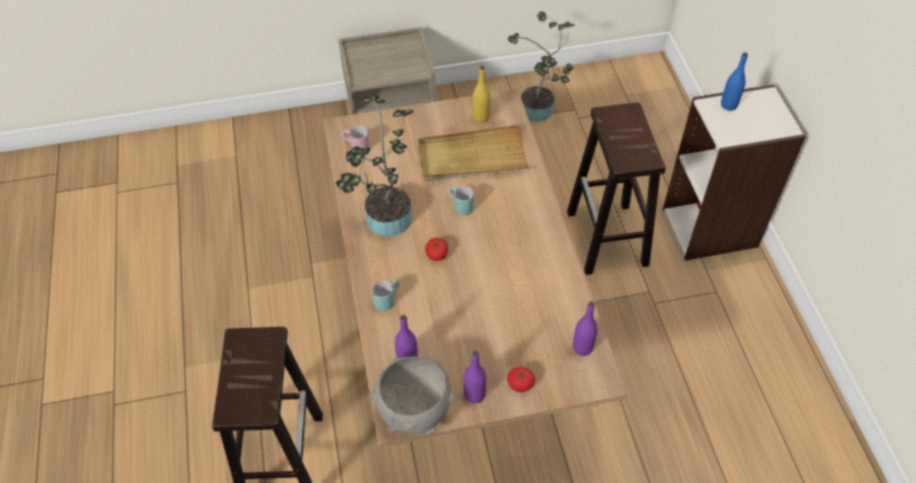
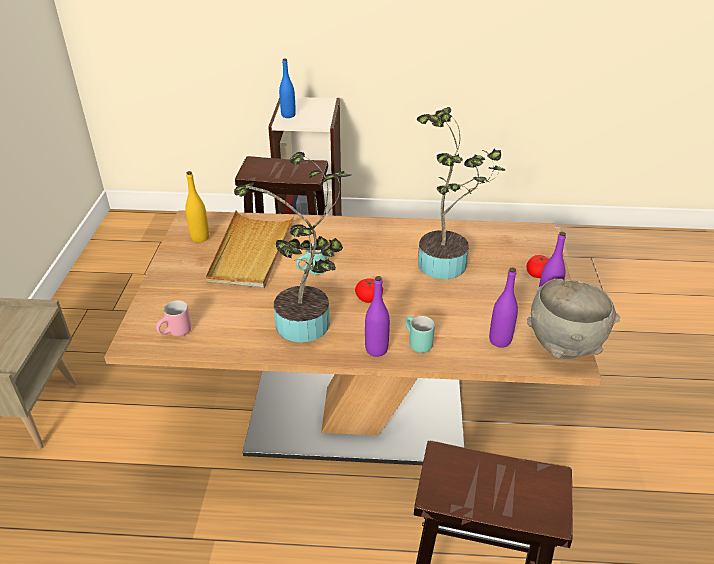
camera: 75 degrees left, 15 degrees down
(539, 112) = (116, 295): potted plant -> potted plant (447, 262)
(582, 348) = (504, 234): purple bottle -> purple bottle (376, 349)

